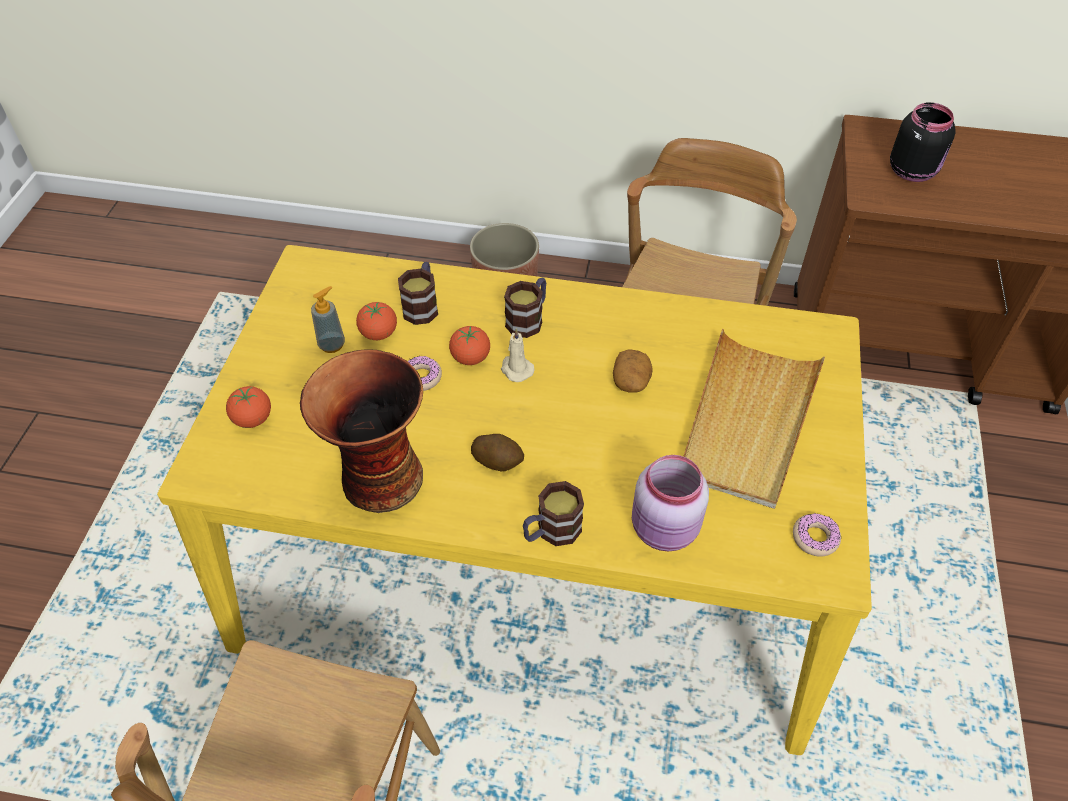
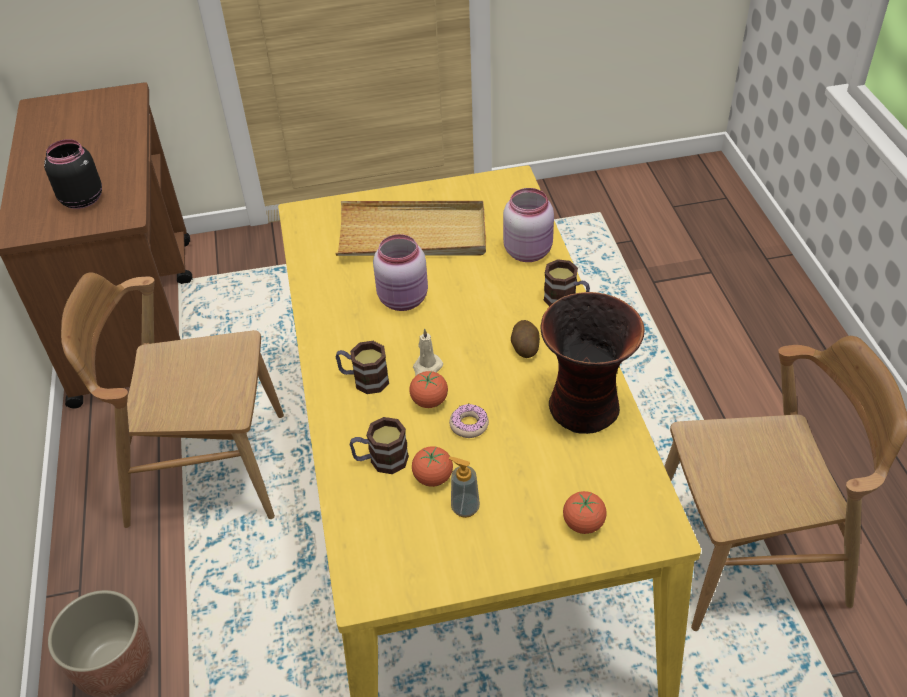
camera: 110 degrees left, 5 degrees down
(631, 381) = (404, 299): potato -> pink jar
(815, 538) = (492, 191): donut -> none

